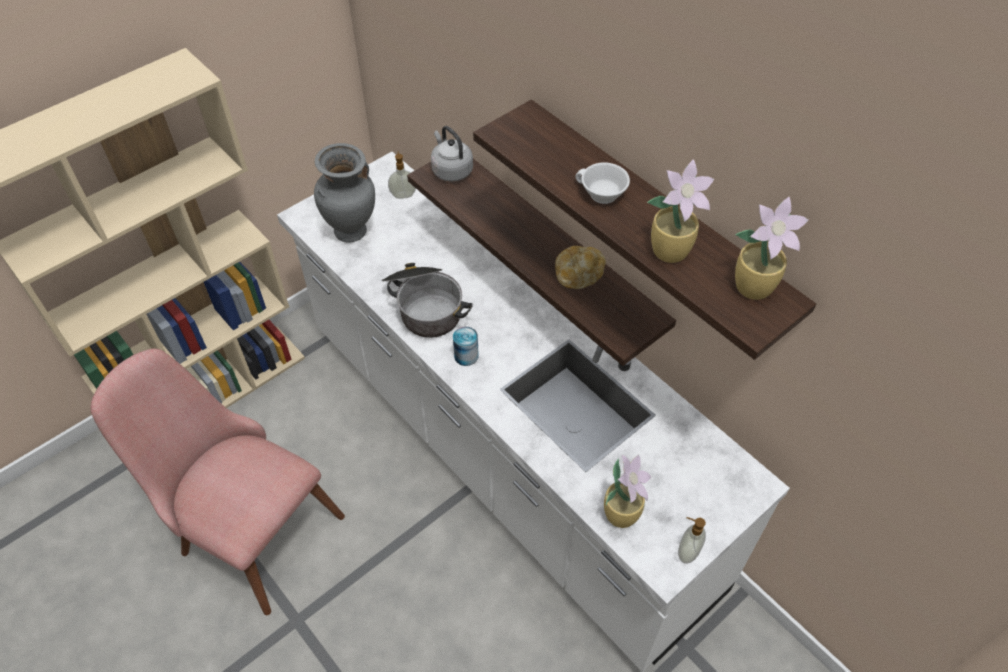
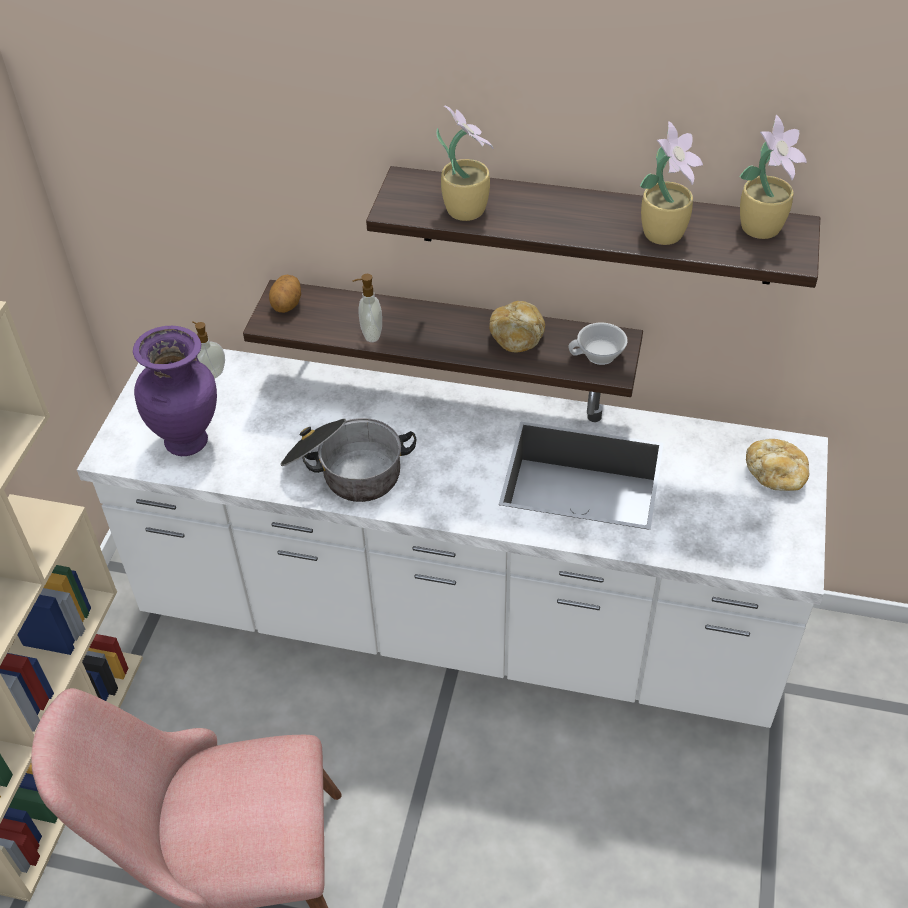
camera: 35 degrees left, 5 degrees down
(352, 232) = (189, 442): grey vase -> purple vase
(451, 170) = (287, 305): grey kettle -> potato
(466, 356) = (435, 493): can -> none
(601, 194) = (551, 217): white cup -> white cup (599, 356)
(622, 513) = (715, 544): potted plant -> potted plant (465, 209)
(687, 552) = (799, 541): soap dispenser -> soap dispenser (370, 334)
(718, 491) = (775, 475): none -> bread

